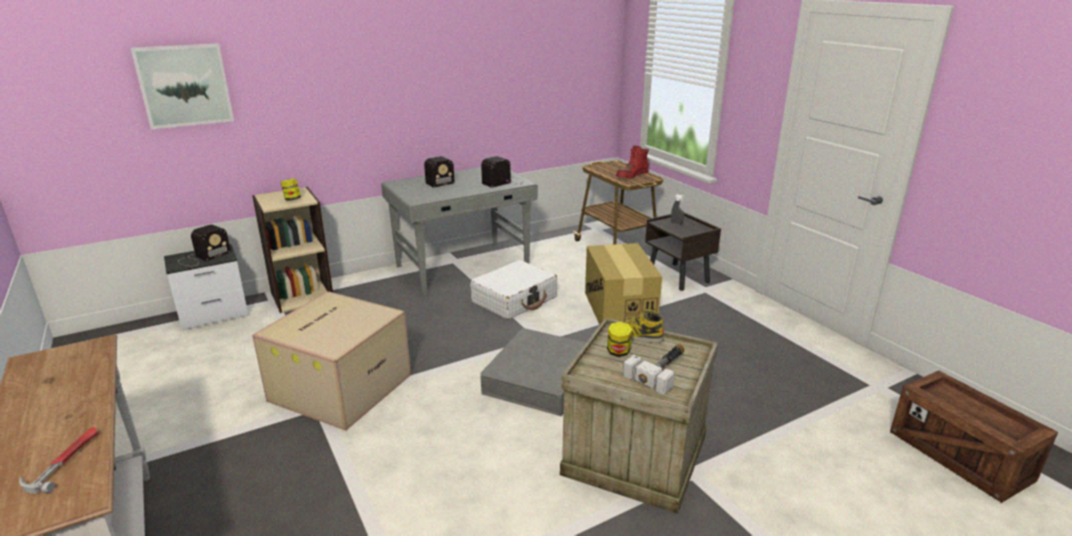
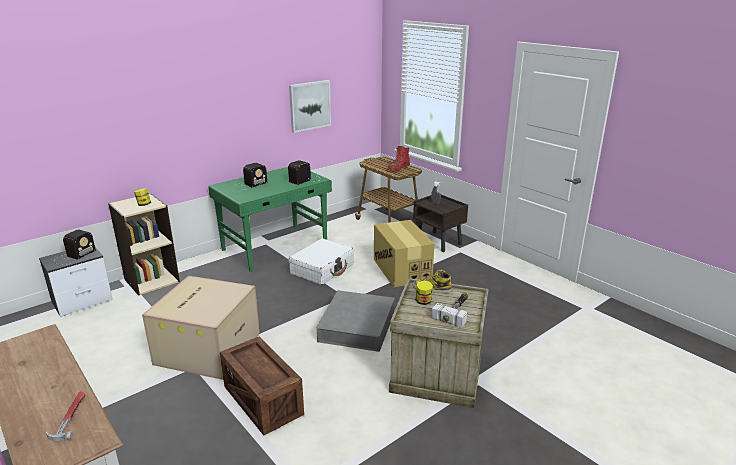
camera: 10 degrees left, 0 degrees up
(184, 85) = (52, 120): picture -> picture (309, 105)
(463, 268) = (276, 247): grey desk -> green desk
(959, 456) = (643, 349): crate -> crate (262, 401)

